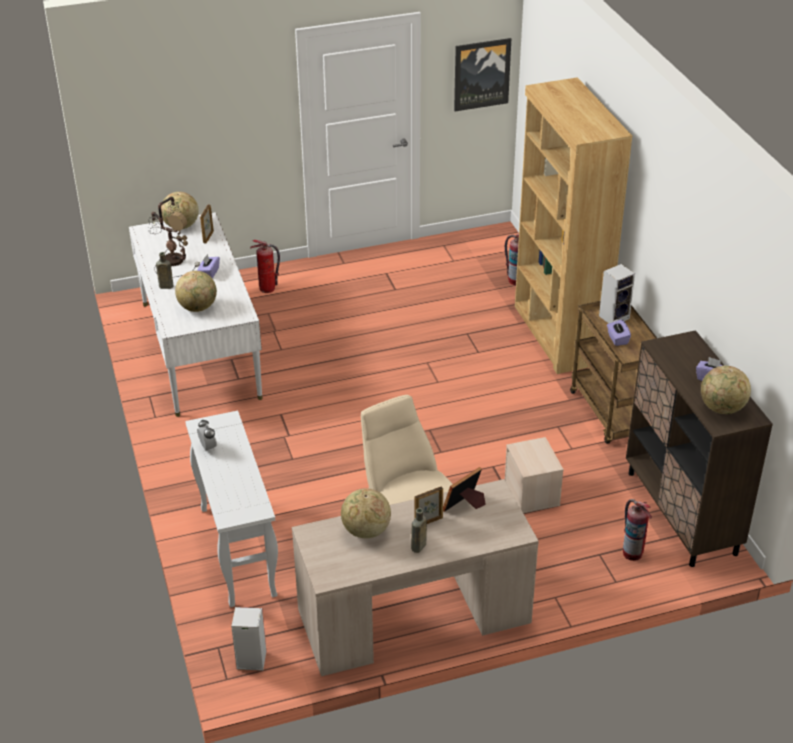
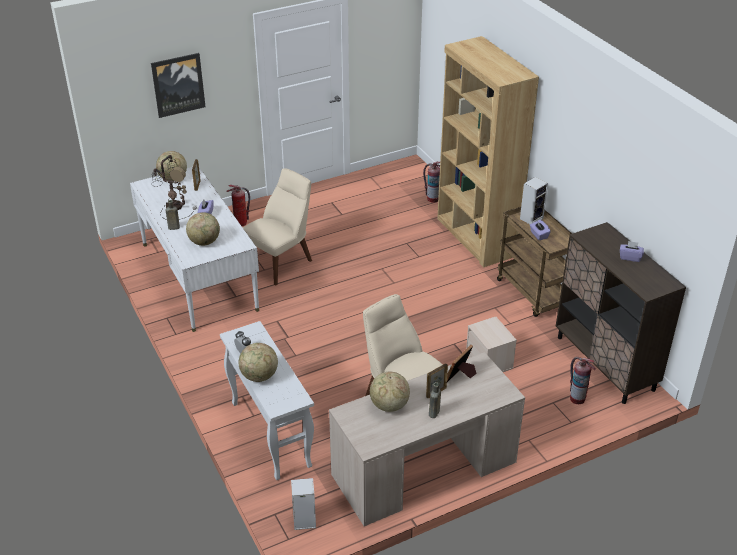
camera: 10 degrees left, 0 degrees up
(304, 342) = (281, 262): none -> beige chair
(481, 74) = (393, 40): picture -> picture (178, 84)
(722, 408) = (645, 279): globe -> globe (259, 376)

